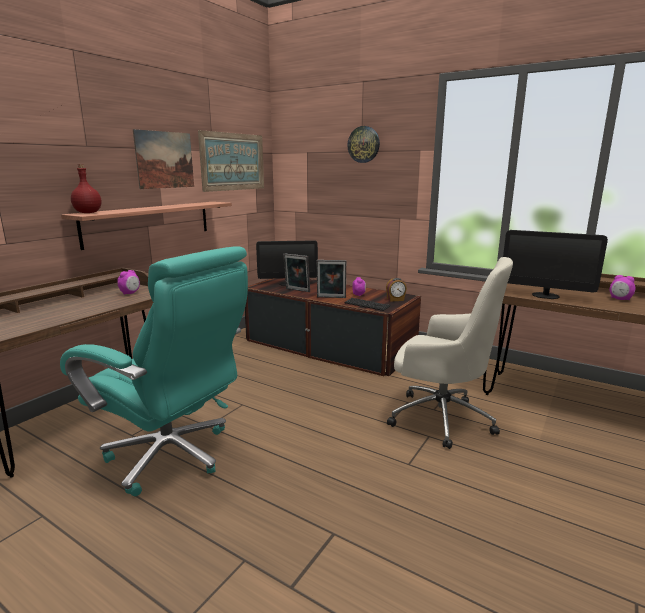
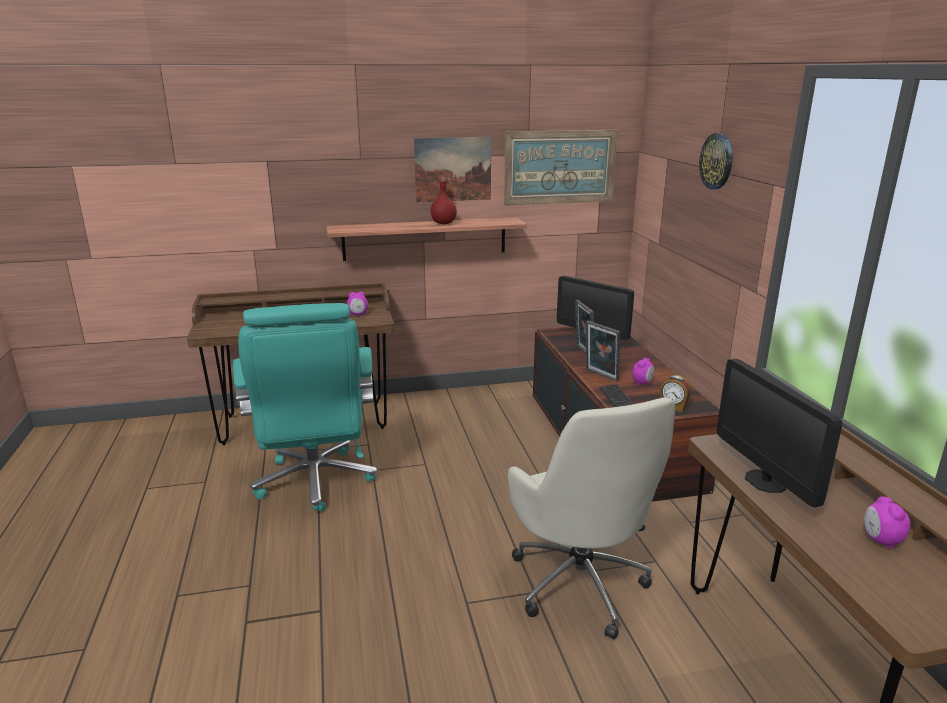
camera: 45 degrees right, 5 degrees up
(88, 213) = (347, 227): red bottle -> red bottle (443, 223)

